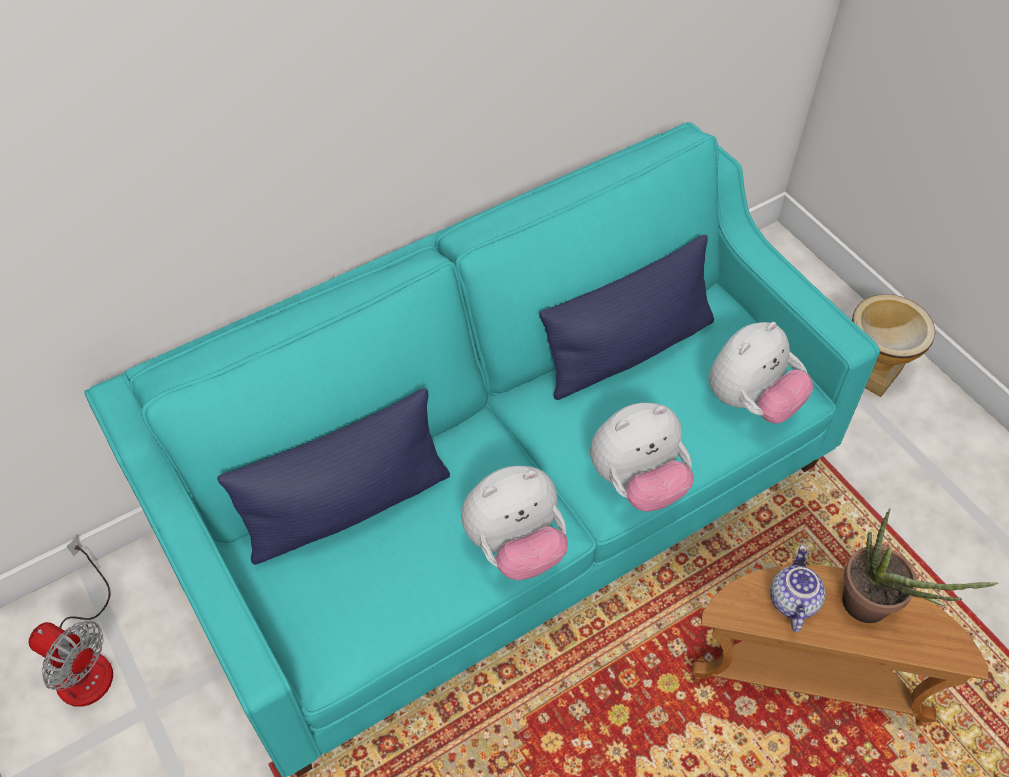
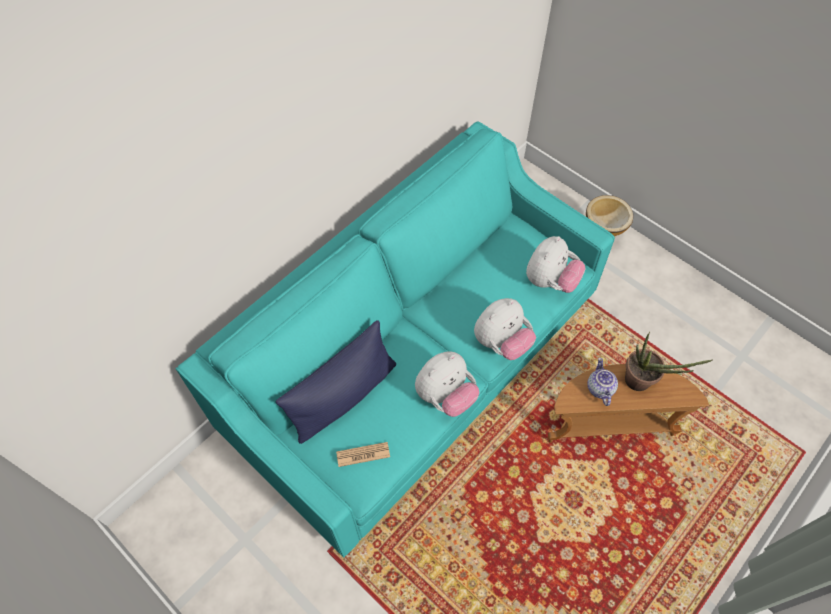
camera: 15 degrees left, 5 degrees up
(87, 659) = (198, 520): fan -> none
(347, 607) = (363, 454): none -> newspaper
(628, 350) = (474, 266): blue pillow -> none

